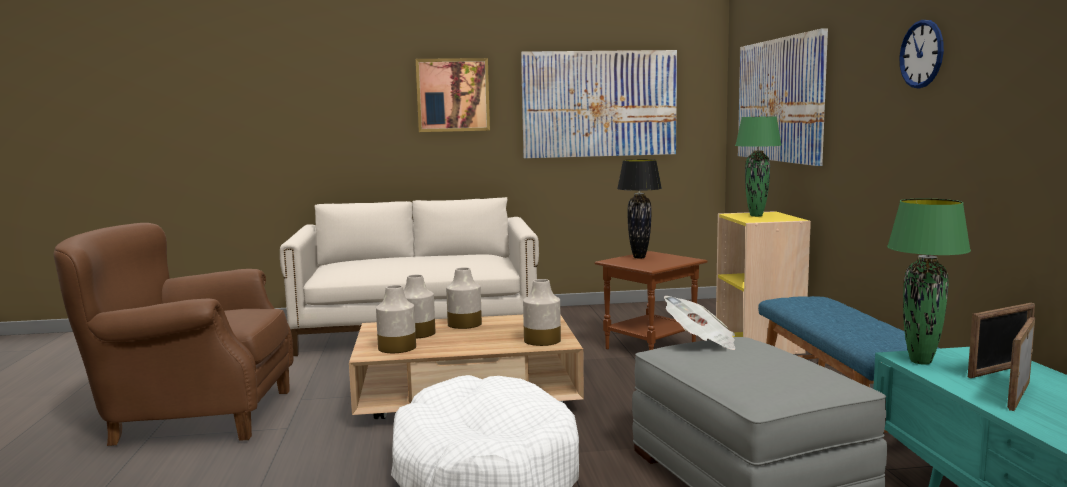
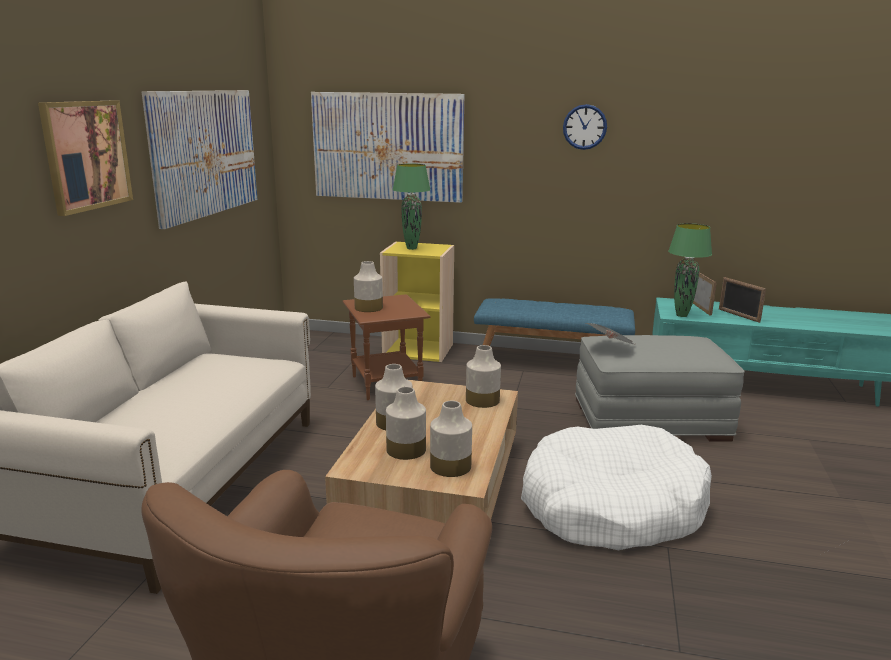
camera: 70 degrees left, 10 degrees up
(639, 257) = (369, 307): black table lamp -> beige vase

